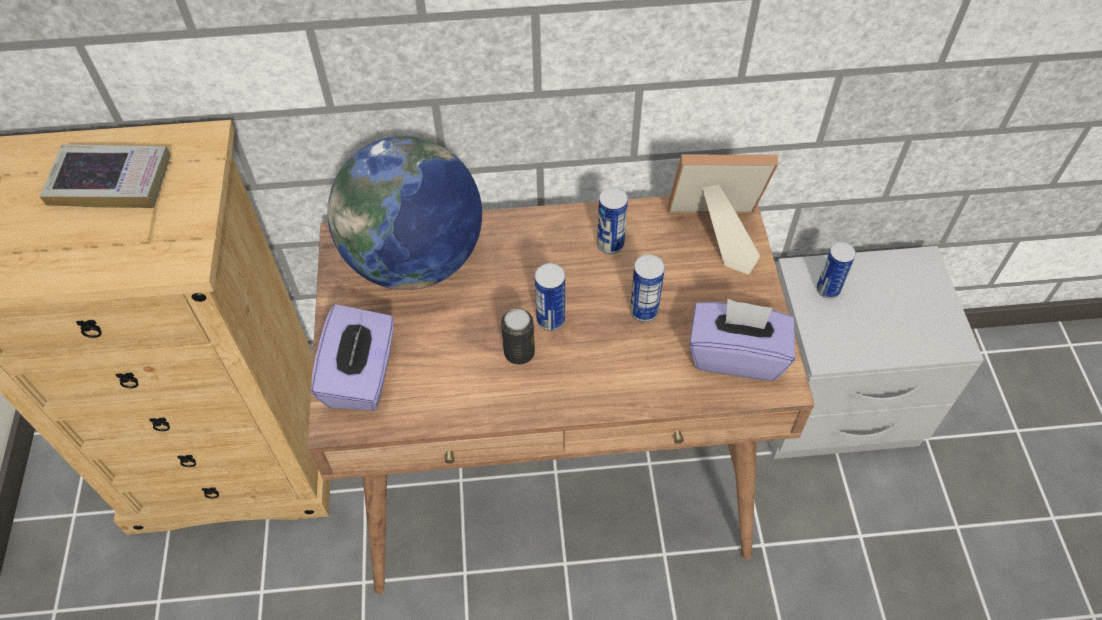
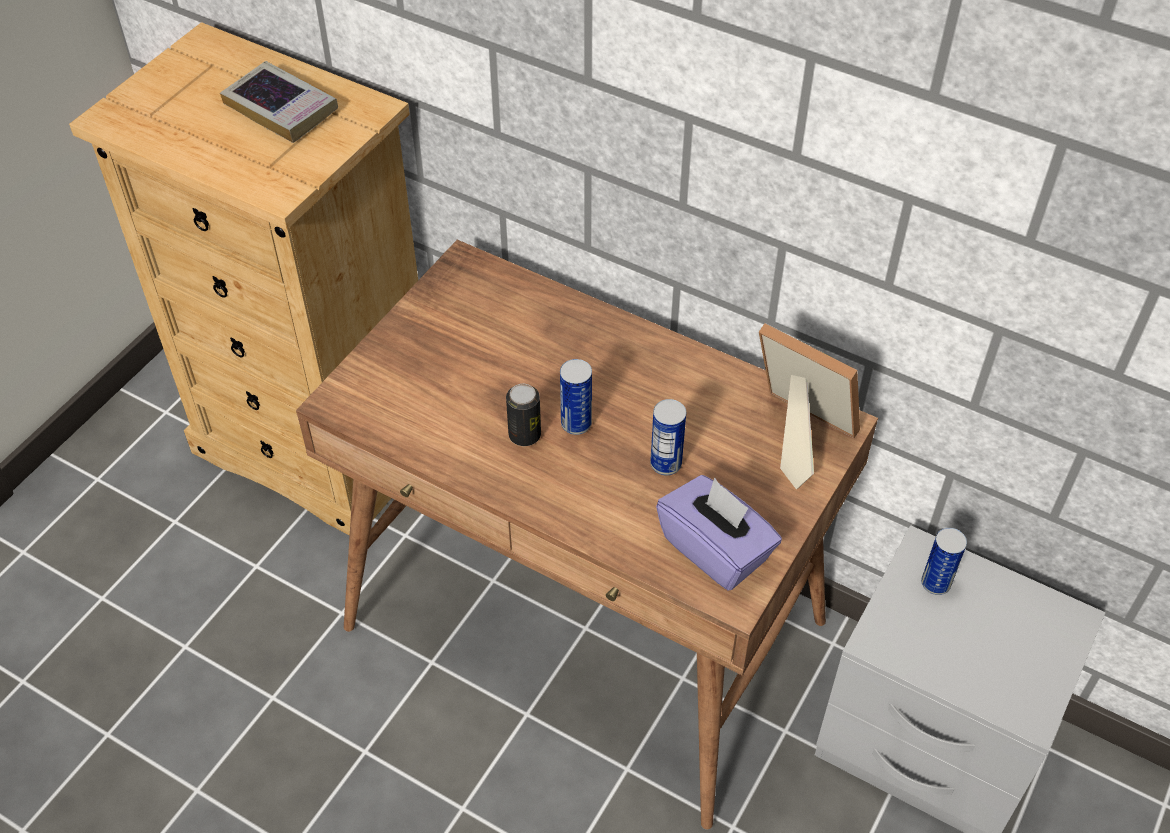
camera: 35 degrees right, 5 degrees down
(362, 376) = (382, 379): purple tissue box -> none
(415, 260) = (506, 311): globe -> none
(610, 244) = (689, 391): can -> none

